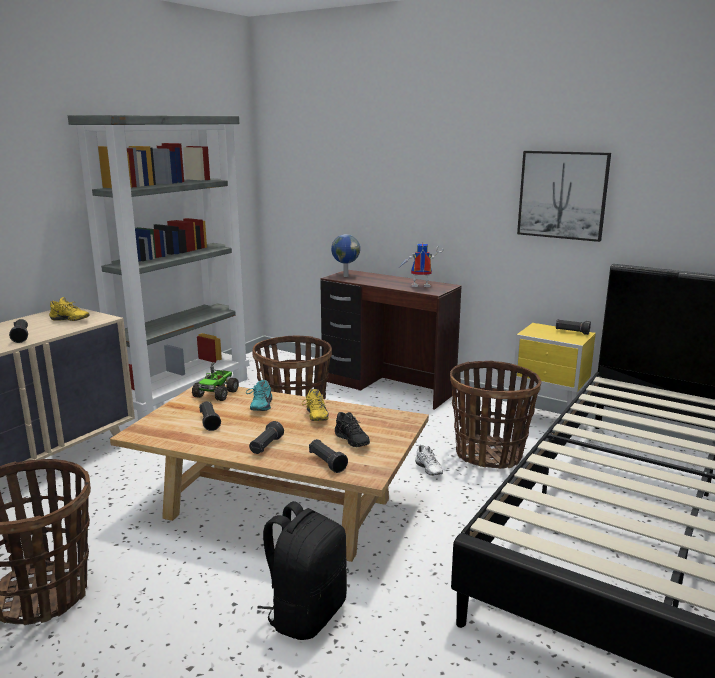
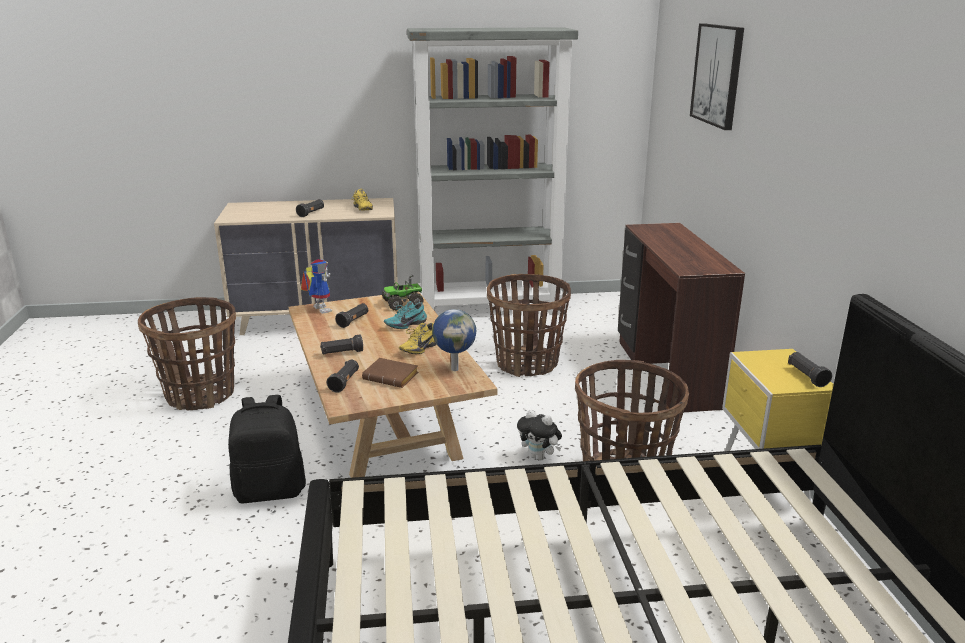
camera: 50 degrees right, 5 degrees up
(345, 276) = (653, 229): globe -> globe (454, 369)
(350, 442) = (392, 377): black shoe -> brown book
(419, 287) = (690, 260): toy robot -> toy robot (318, 309)
(427, 470) = (539, 457): white shoe -> plush toy
(562, 195) = (843, 175): picture -> picture (718, 75)

